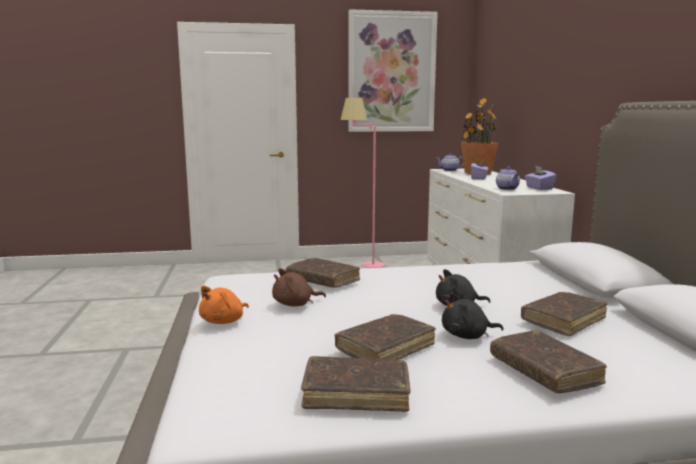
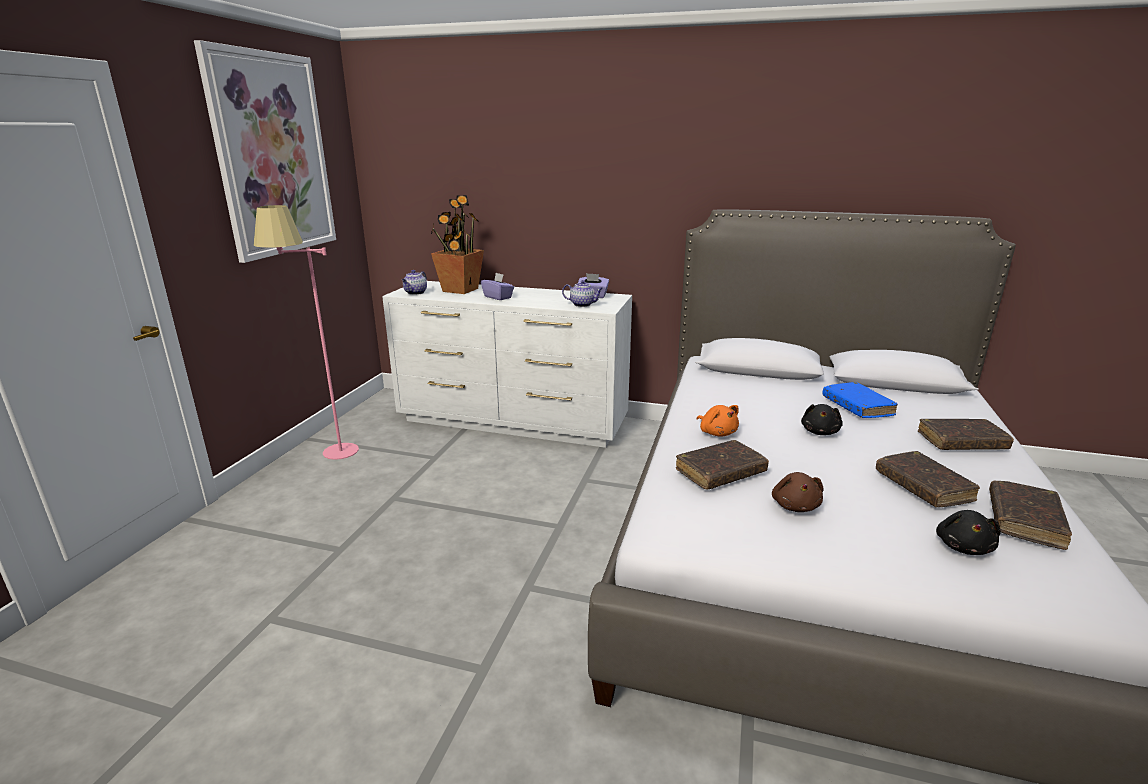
camera: 65 degrees left, 10 degrees up
(224, 321) = (843, 561): orange plush toy -> orange plush toy (717, 433)
(467, 336) = (891, 447): black plush toy -> black plush toy (963, 546)
(563, 320) = (857, 407): brown book -> blue book

